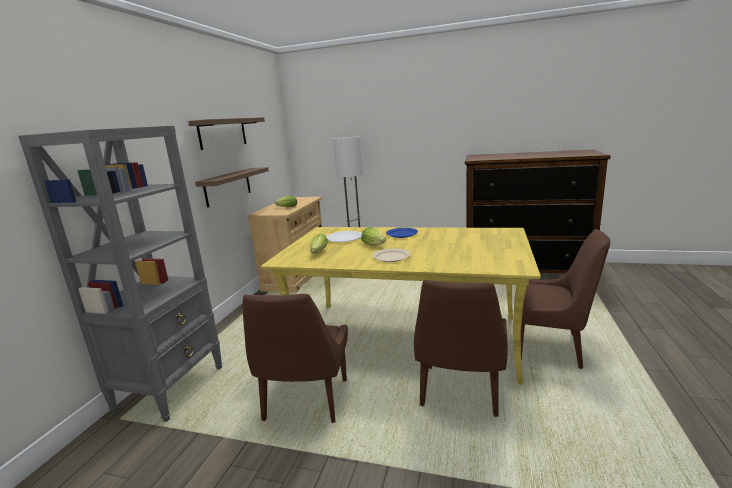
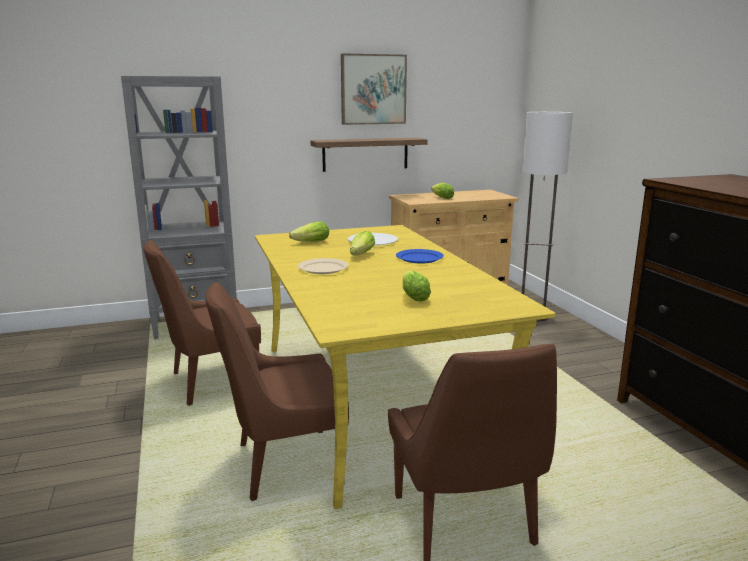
camera: 55 degrees right, 0 degrees up
(222, 133) = (373, 89): shelf -> picture
(475, 245) = (414, 296): none -> lettuce

